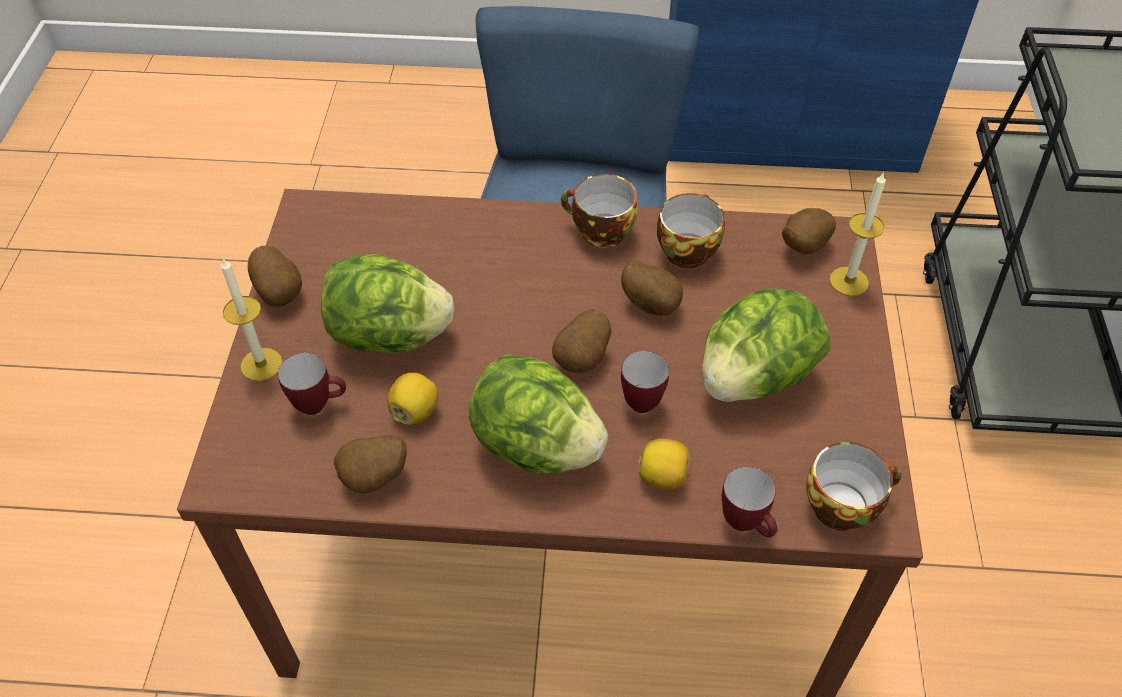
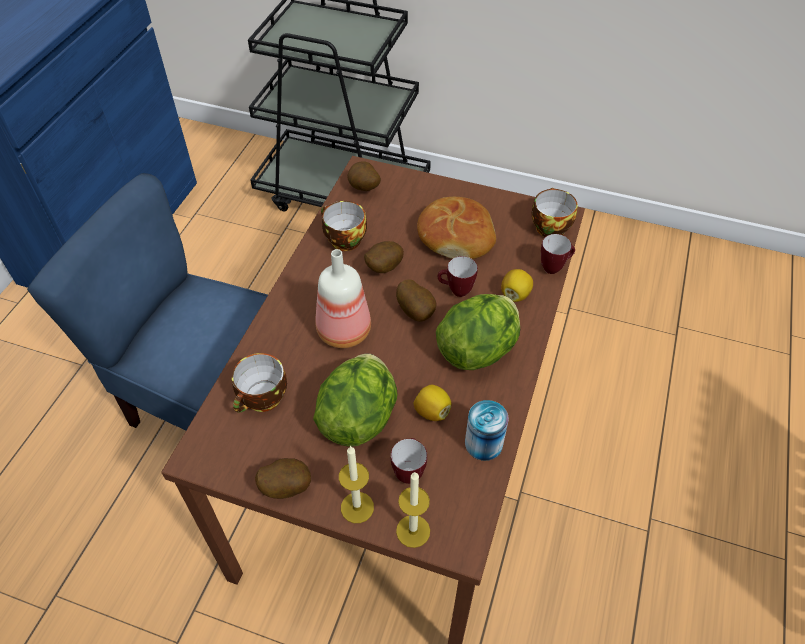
camera: 75 degrees left, 0 degrees up
(375, 479) = (483, 443): potato -> can
(520, 291) = (345, 332): none -> bottle
(599, 232) = (309, 279): cup -> cup (263, 399)
(754, 378) = (456, 237): lettuce -> bread
(849, 281) = (398, 178): candle -> candle (413, 531)

